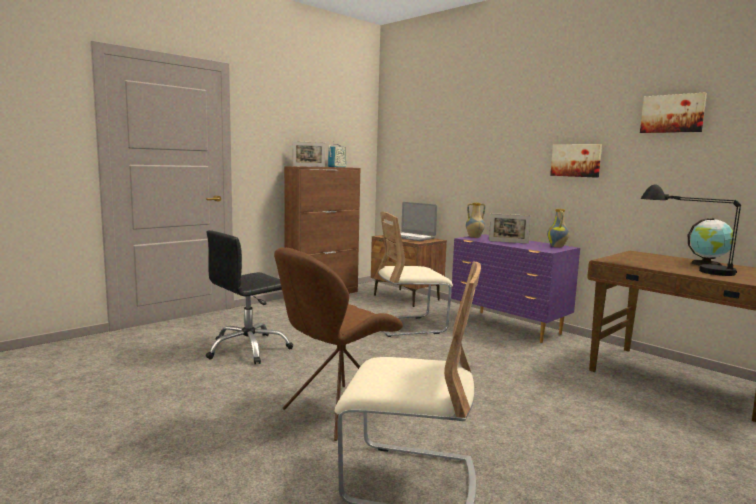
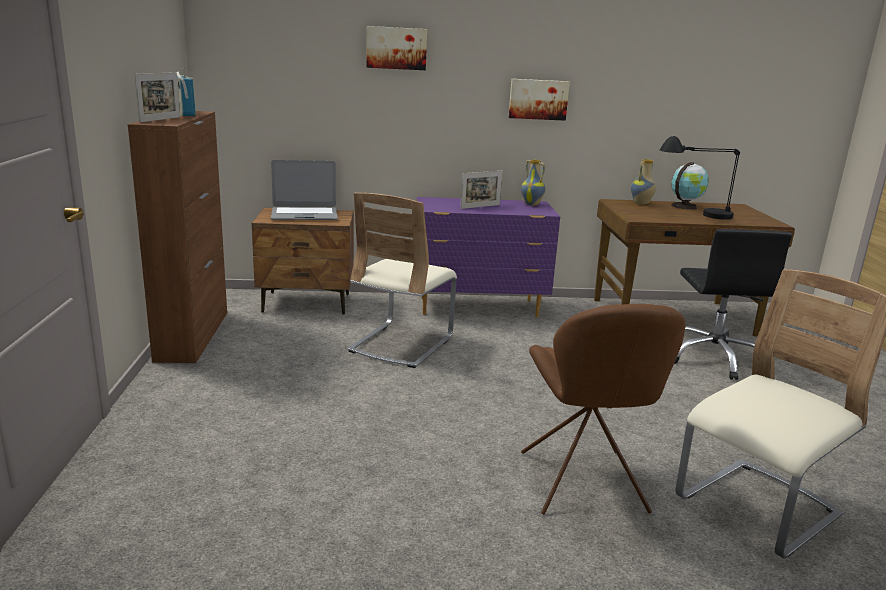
camera: 50 degrees left, 10 degrees up
(248, 349) = (314, 465): black office chair -> black office chair (713, 357)
(474, 237) = (430, 205): vase -> vase (641, 203)
(672, 113) = (641, 52): picture -> picture (396, 48)

